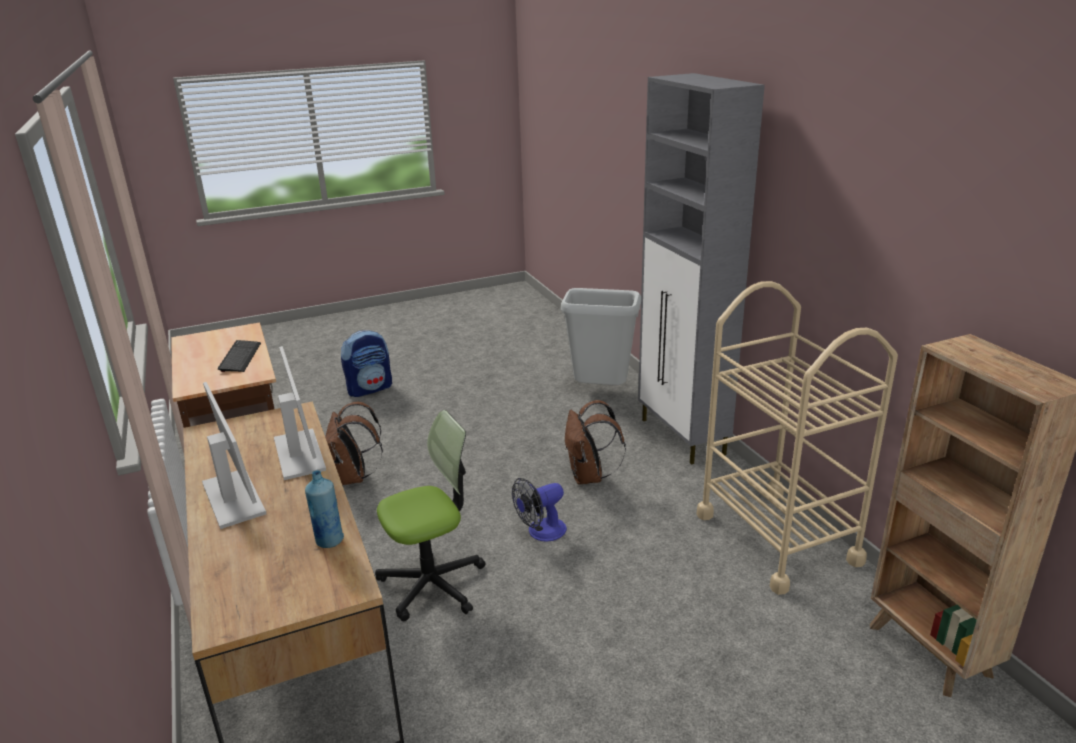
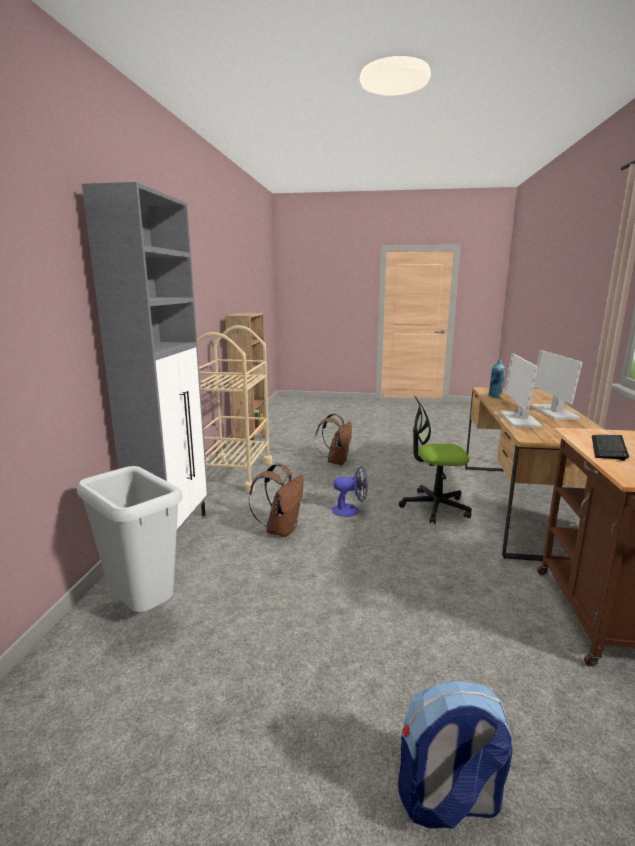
camera: 150 degrees left, 10 degrees down
(354, 477) = (485, 599): brown backpack -> brown backpack (336, 461)

